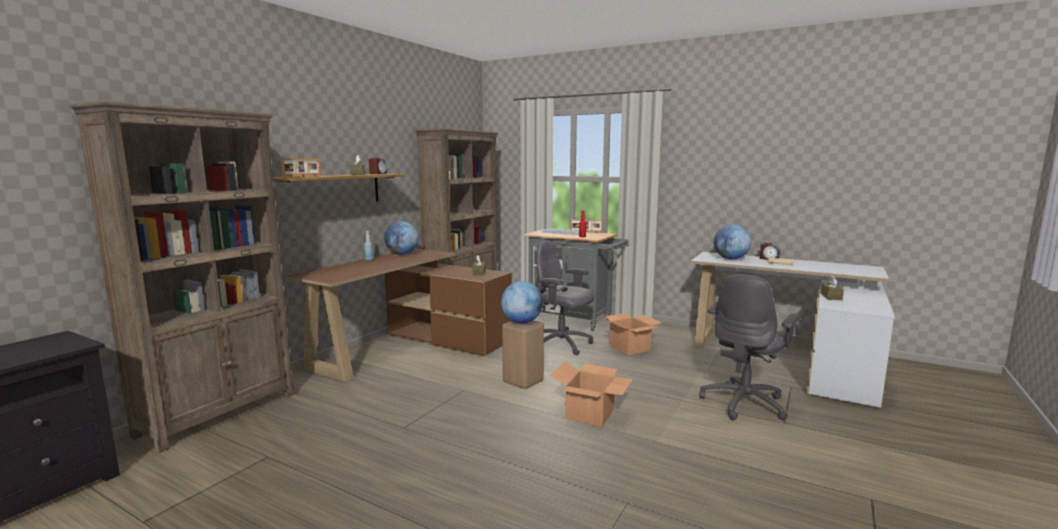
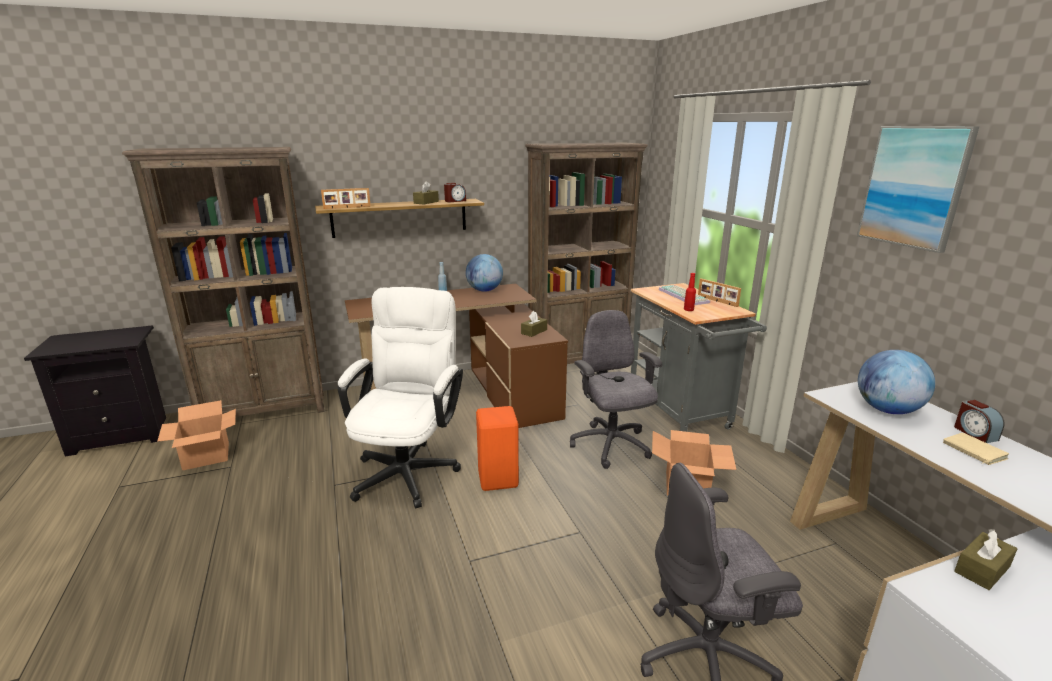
camera: 40 degrees right, 10 degrees up
(447, 398) = (409, 468): none -> white office chair
(522, 322) = (496, 413): globe -> none
(523, 382) = (497, 480): beige stool -> orange stool
(590, 413) = (495, 558): cardboard box -> cardboard box (207, 455)
(702, 143) = (914, 187): none -> picture

